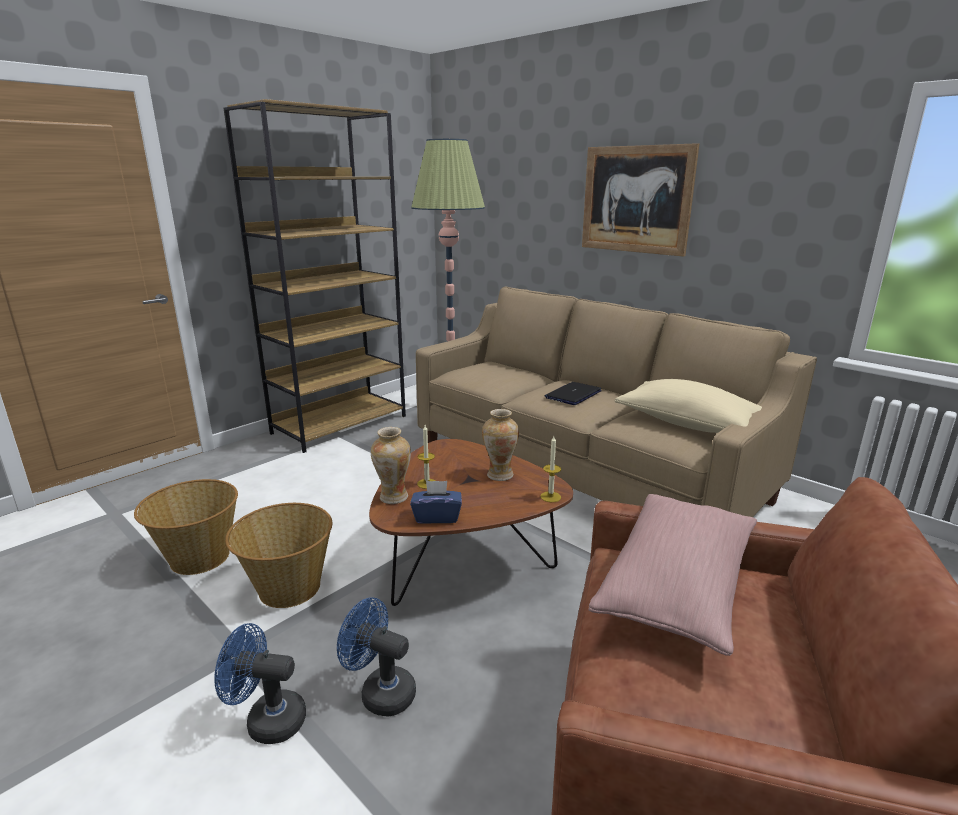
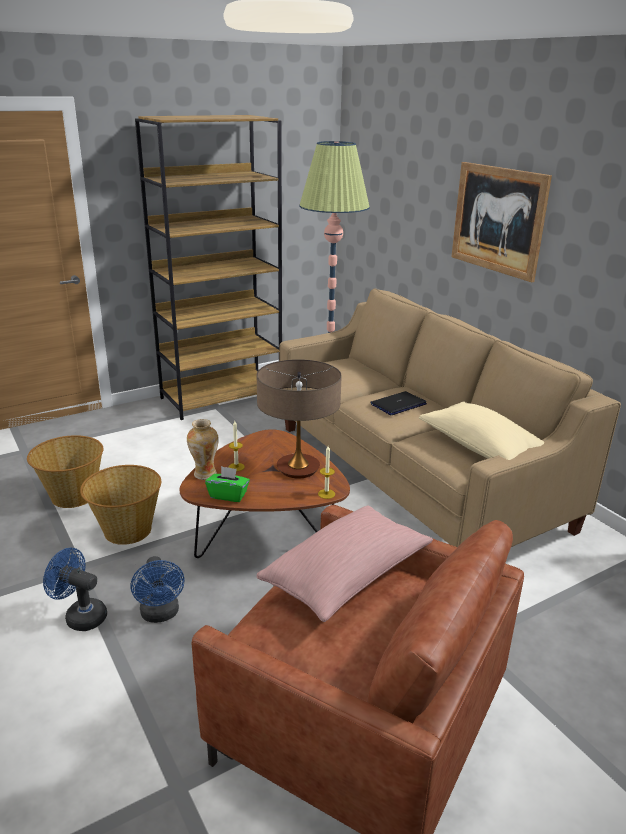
camera: 15 degrees right, 5 degrees up
(380, 691) = (160, 614): blue fan -> blue fan turned 150 degrees counterclockwise
(437, 517) = (228, 495): blue tissue box -> green tissue box
(499, 475) = (298, 468): vase -> table lamp

